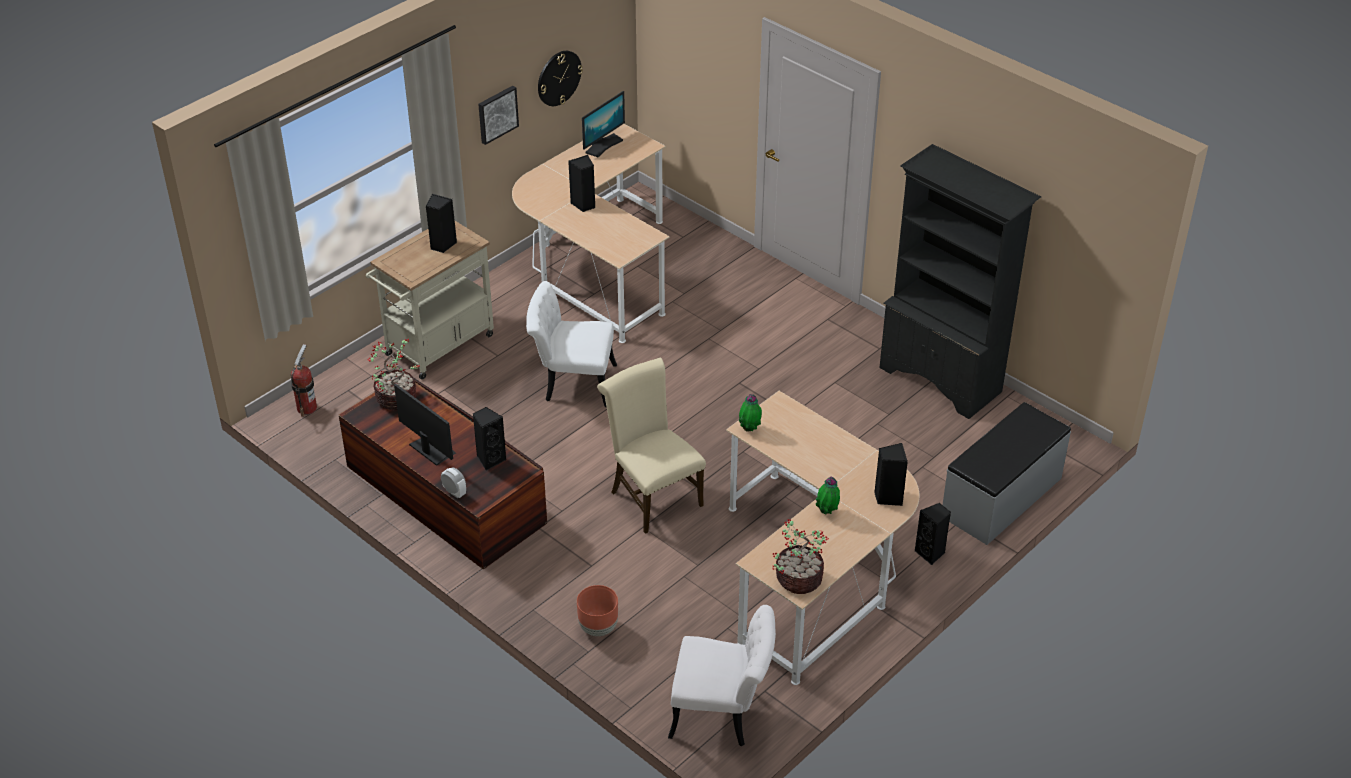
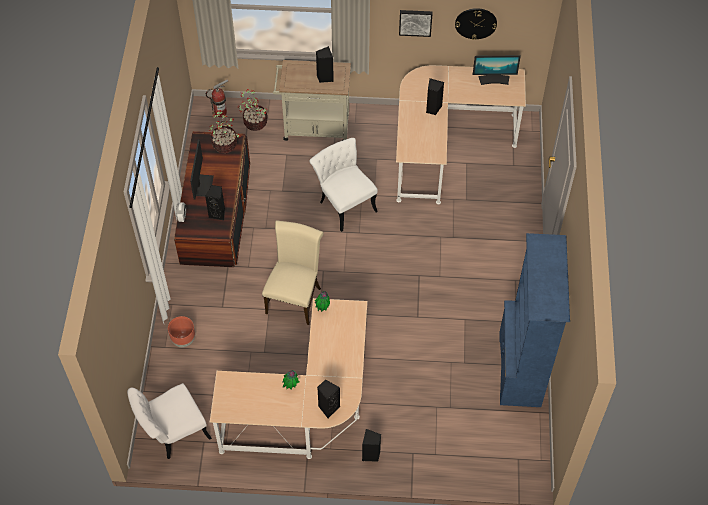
camera: 50 degrees right, 15 degrees up
(723, 714) = (173, 433): white chair -> white chair turned 90 degrees clockwise
(797, 579) = (228, 406): potted plant -> potted plant (254, 122)
(941, 379) = (520, 369): black bookcase -> blue bookcase
(1002, 497) = (449, 463): grey bench -> none

